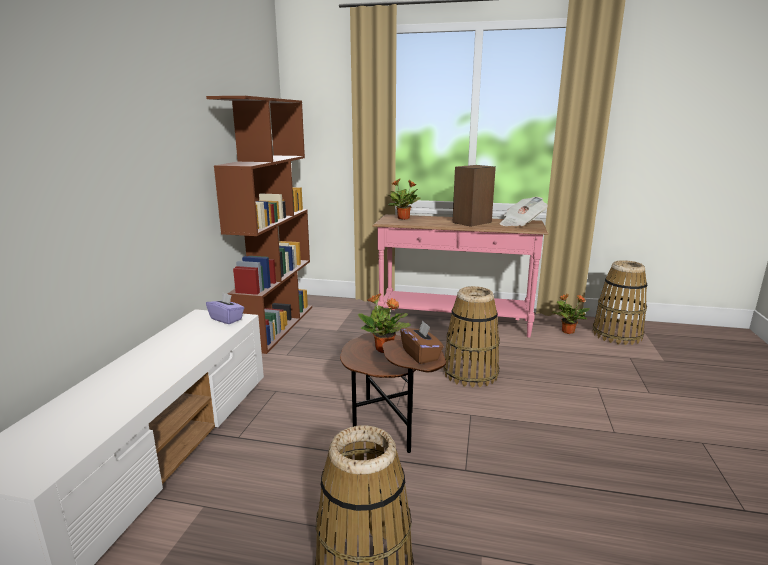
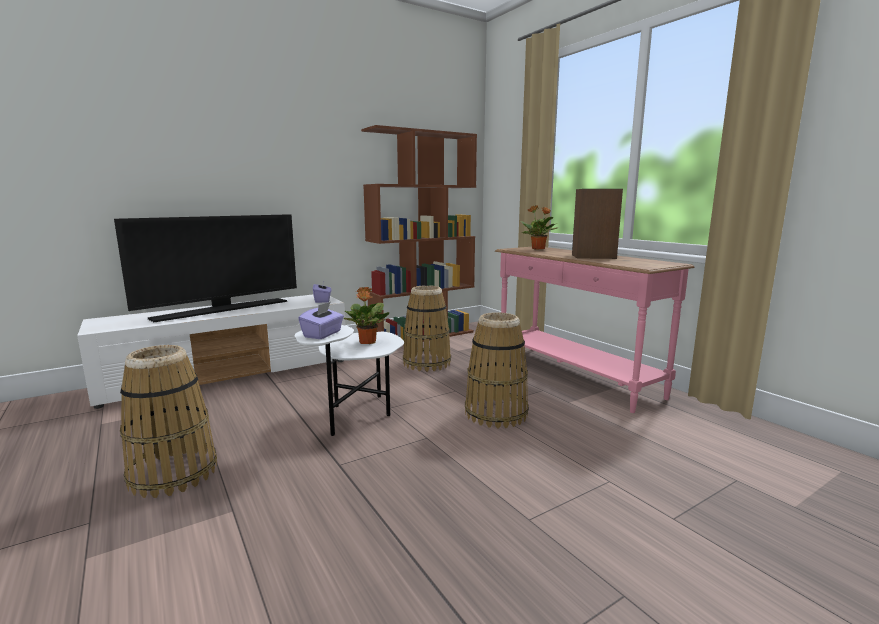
camera: 45 degrees right, 5 degrees down
(140, 372) = (222, 310): none -> television
(390, 427) = (355, 416): brown side table -> white side table
(421, 355) = (323, 334): brown tissue box -> purple tissue box
(521, 224) = (646, 263): newspaper -> none
(567, 331) = (700, 425): potted plant -> none
(617, 335) = (777, 454): basket -> basket (427, 363)

